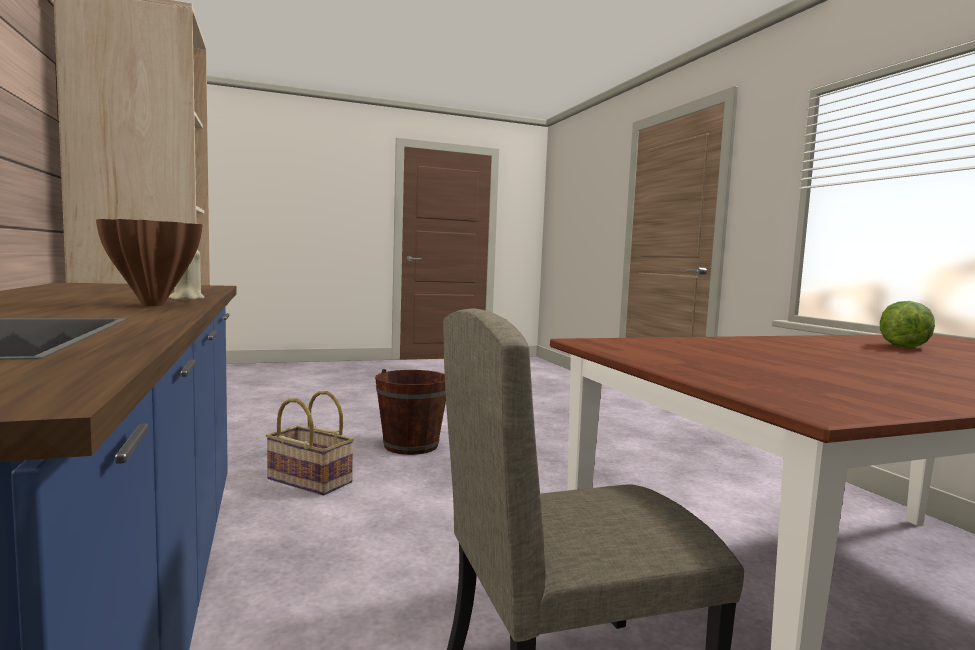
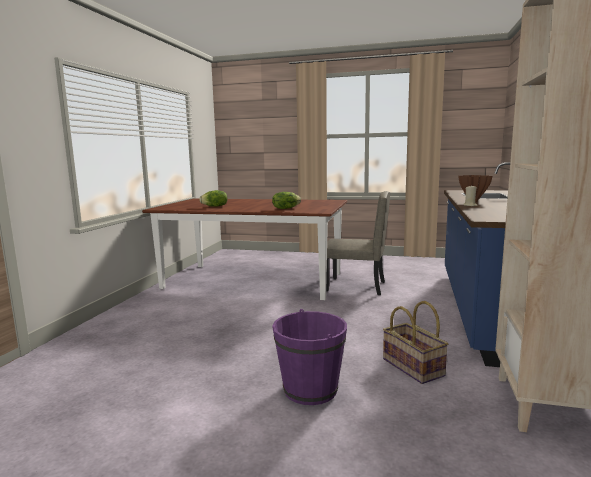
camera: 145 degrees left, 5 degrees up
(411, 445) = (310, 390): brown bucket -> purple bucket
(714, 346) = (285, 208): none -> lettuce

